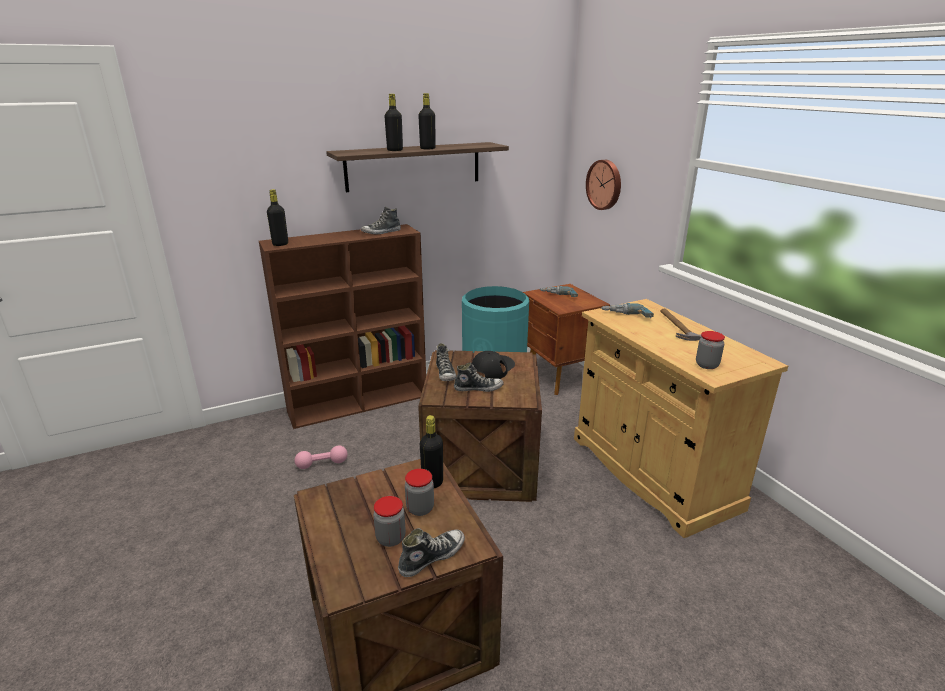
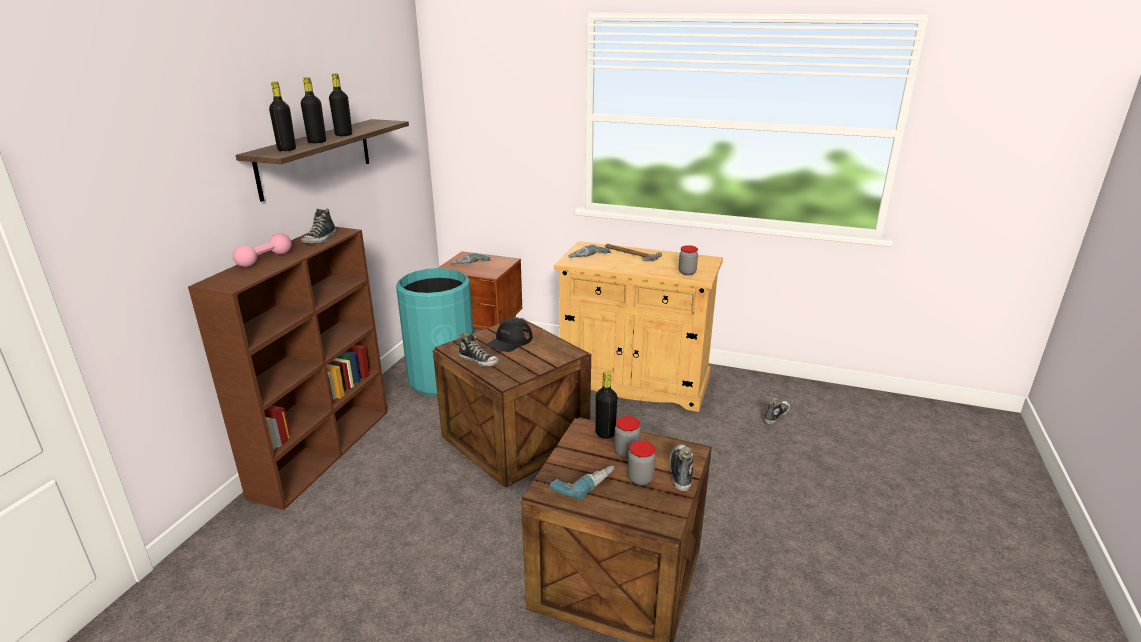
camera: 45 degrees left, 0 degrees up
(280, 244) = (232, 281): black bottle -> black bottle (287, 149)
(322, 464) = (370, 519): pink dumbbell -> pink dumbbell (265, 259)
(347, 509) = (582, 483): none -> power drill
(478, 388) = (524, 359): shoe -> shoe (776, 415)
(492, 369) = (509, 341): black cap -> black cap turned 135 degrees counterclockwise
(605, 184) = (486, 147): wall clock -> none

